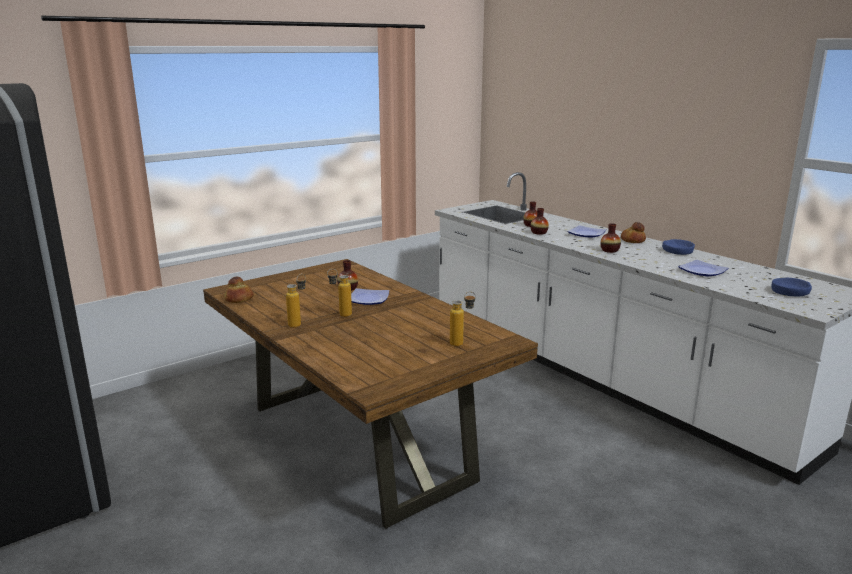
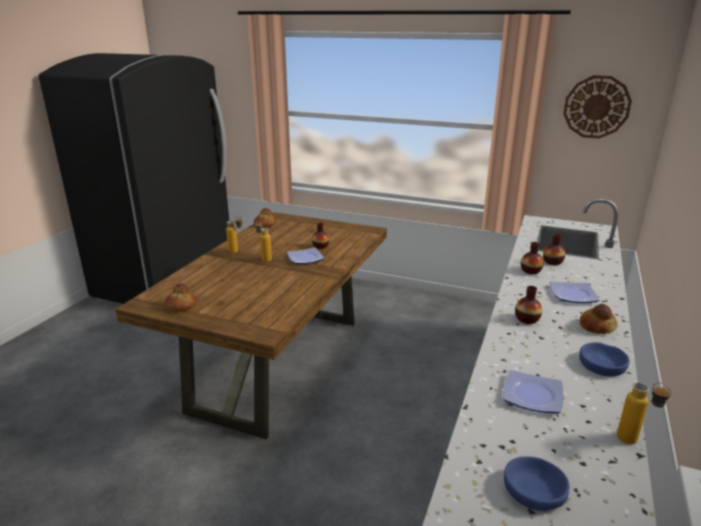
camera: 60 degrees right, 5 degrees up
(406, 369) = (181, 306): none -> bread
(441, 107) = (596, 107): none -> wall clock
(462, 343) = (244, 314): bottle -> bottle (634, 443)

